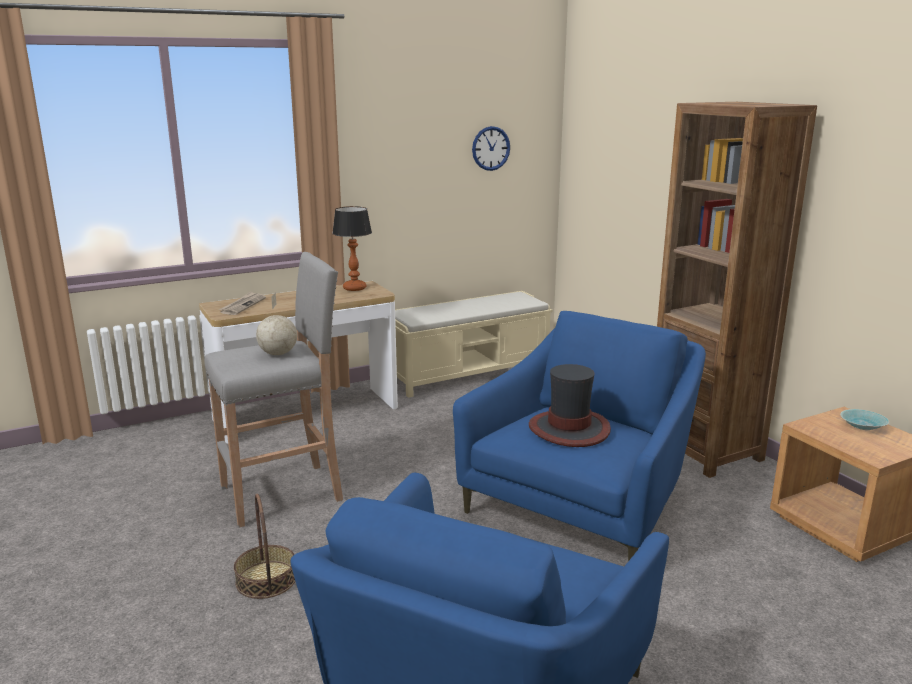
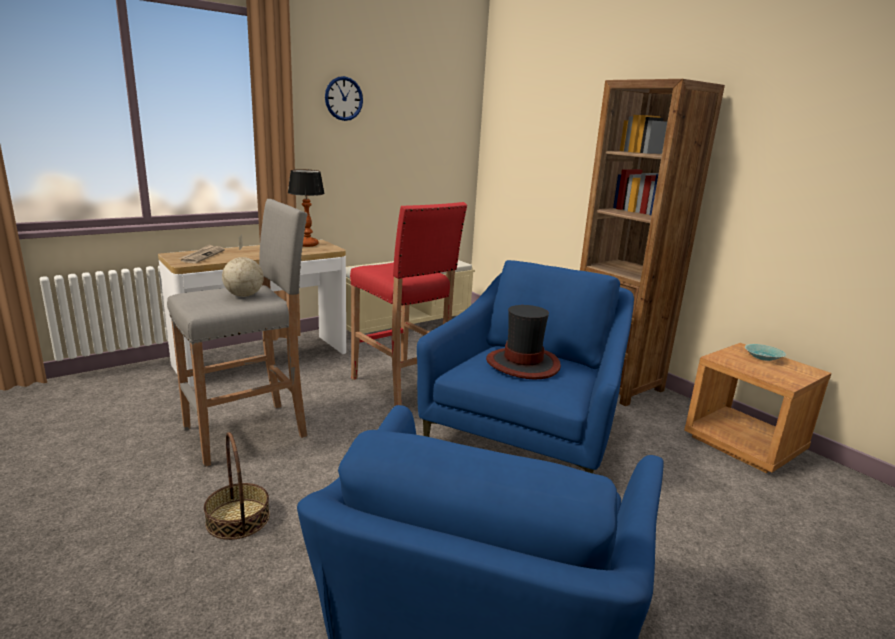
camera: 10 degrees left, 0 degrees up
(452, 448) = (401, 386): none -> red stool
(491, 148) = (424, 129): wall clock -> wall clock (343, 98)

